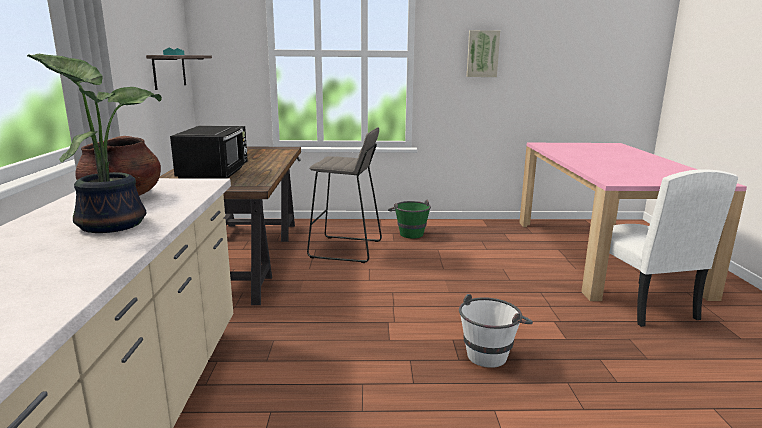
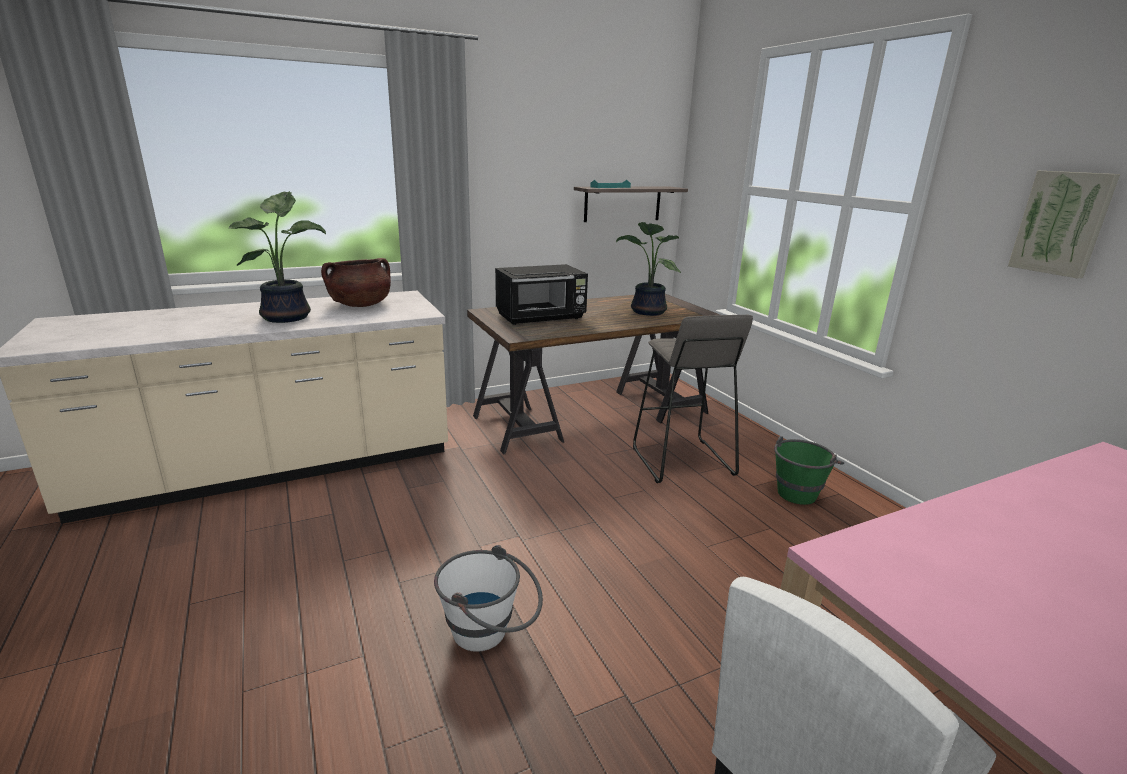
camera: 65 degrees right, 5 degrees up
(255, 155) = (646, 312): none -> potted plant

